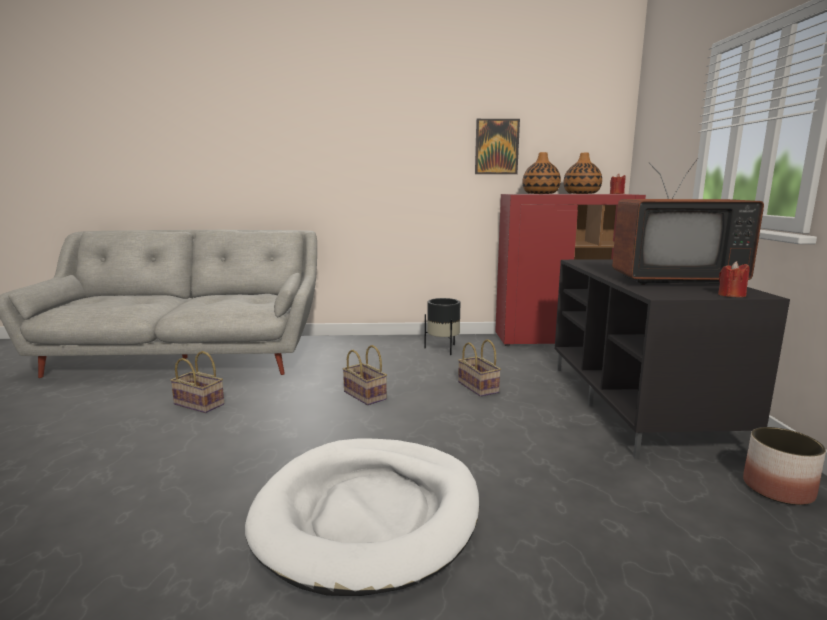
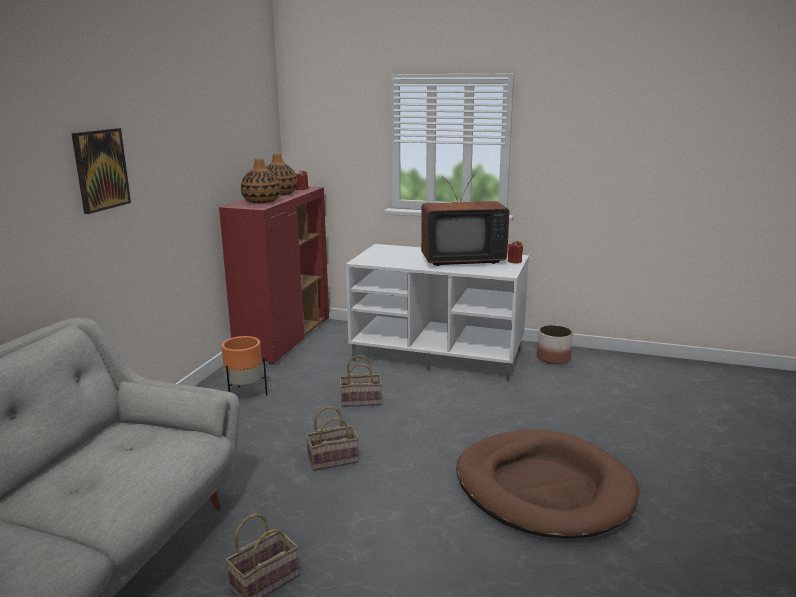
camera: 70 degrees left, 5 degrees up
(369, 514) = (543, 488): white dog bed -> brown dog bed
(443, 349) = (245, 395): black planter -> orange planter
(496, 147) = (207, 155): picture -> picture (100, 170)
(639, 405) = (439, 355): black tv stand -> white tv stand
(671, 280) = (460, 259): television -> television turned 60 degrees clockwise

